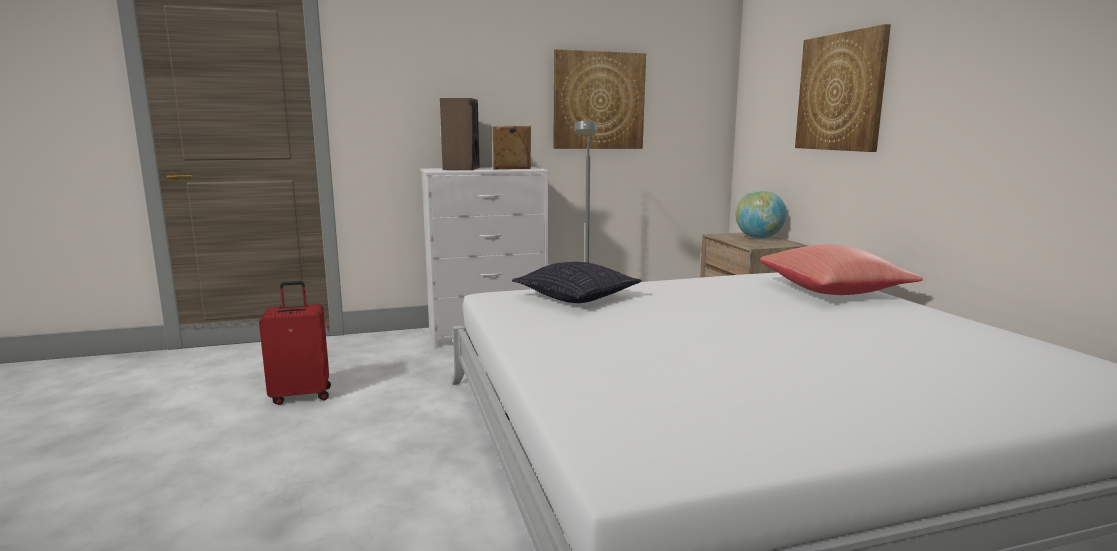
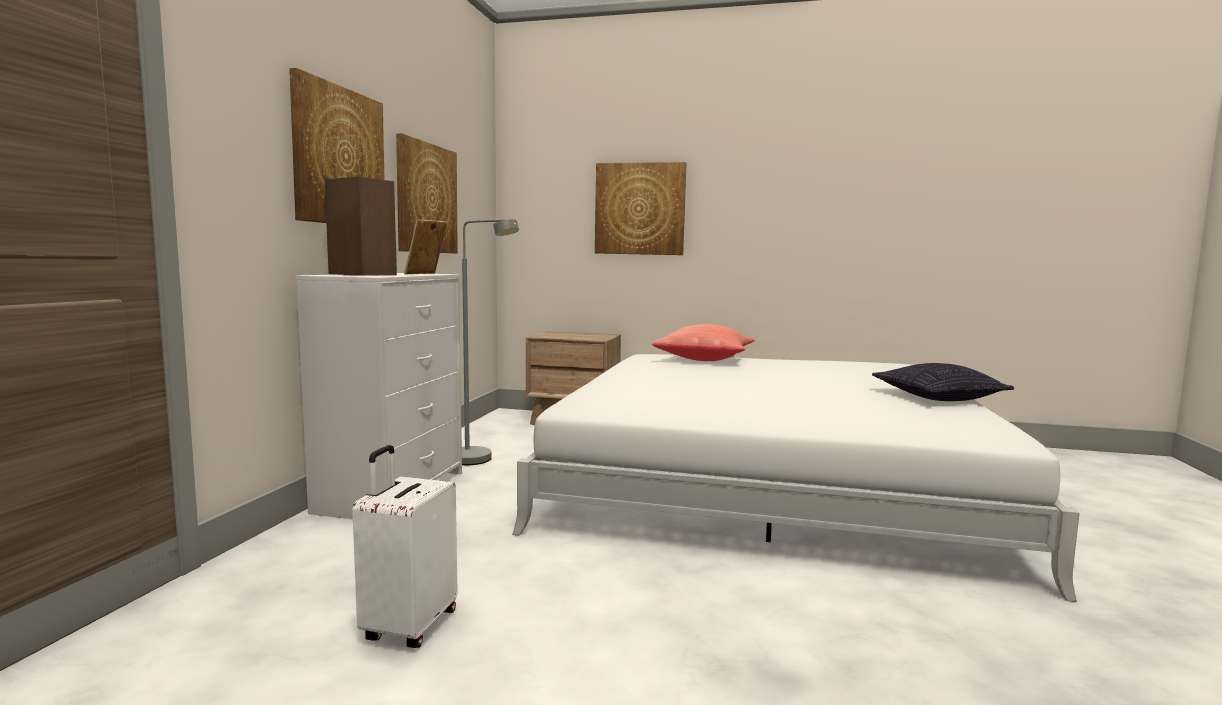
camera: 60 degrees left, 5 degrees down
(301, 395) = (408, 626): red suitcase -> white suitcase
(478, 79) = (338, 156): none -> picture
(577, 297) = (624, 394): pillow -> pillow (938, 397)
(759, 238) = (572, 334): globe -> none

